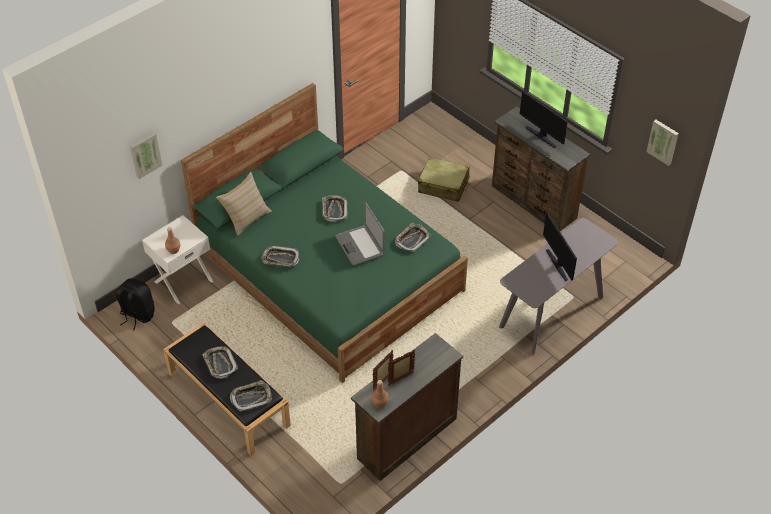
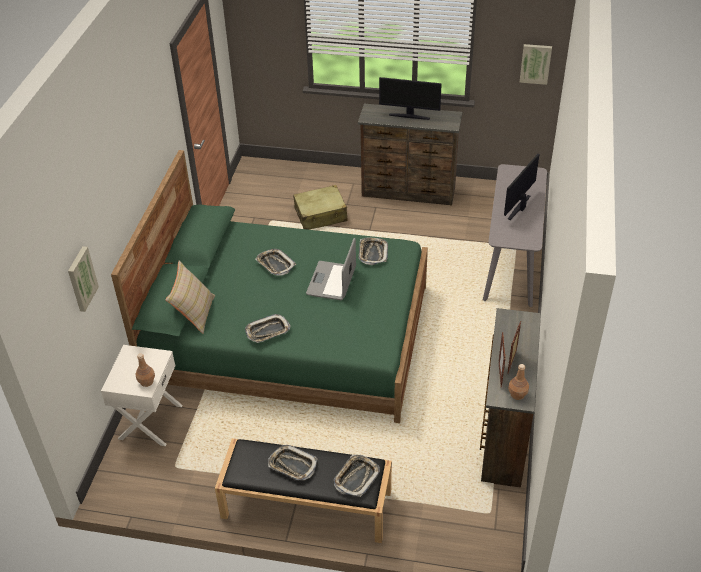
camera: 35 degrees left, 5 degrees down
(137, 315) = (130, 481): black backpack -> none
(360, 245) = (332, 281): laptop -> laptop turned 75 degrees clockwise
(558, 264) = (520, 208): monitor -> monitor turned 90 degrees clockwise

